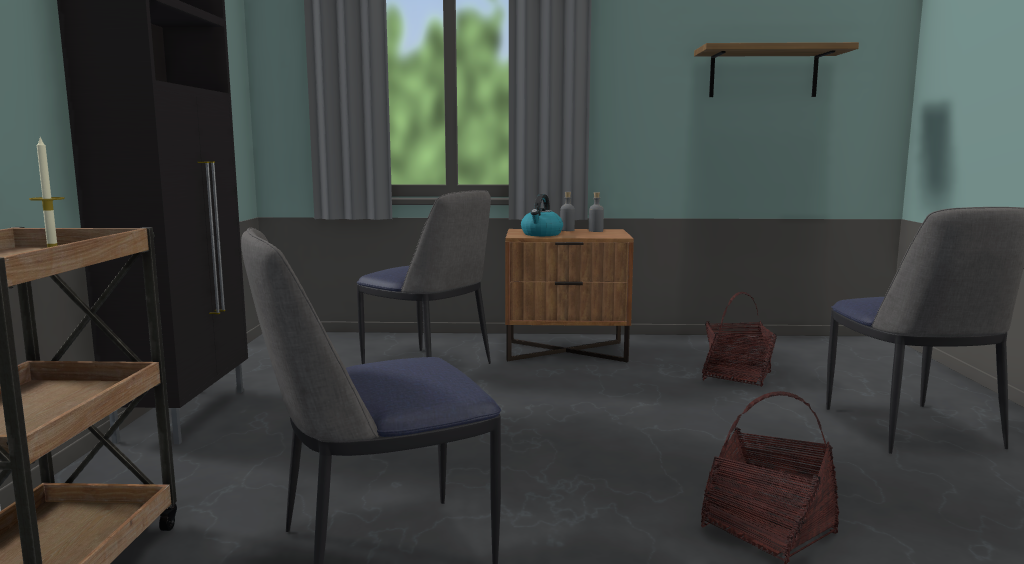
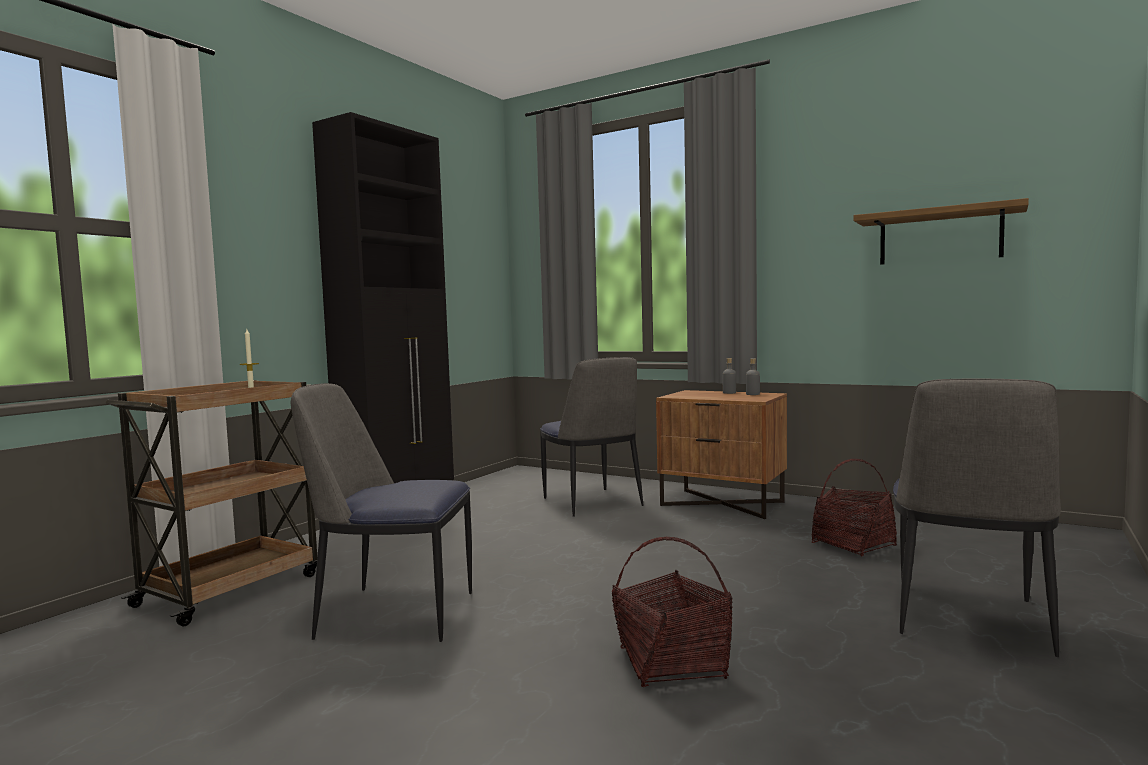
camera: 30 degrees right, 5 degrees down
(541, 234) = (694, 395): kettle -> none

